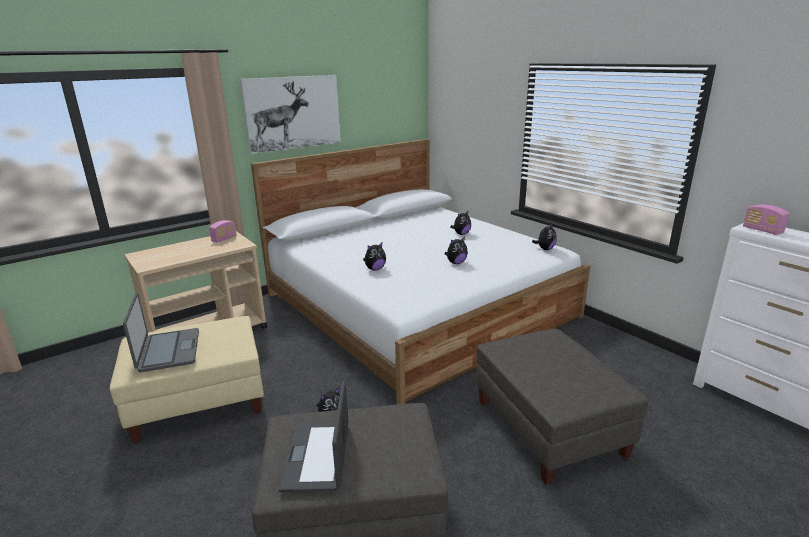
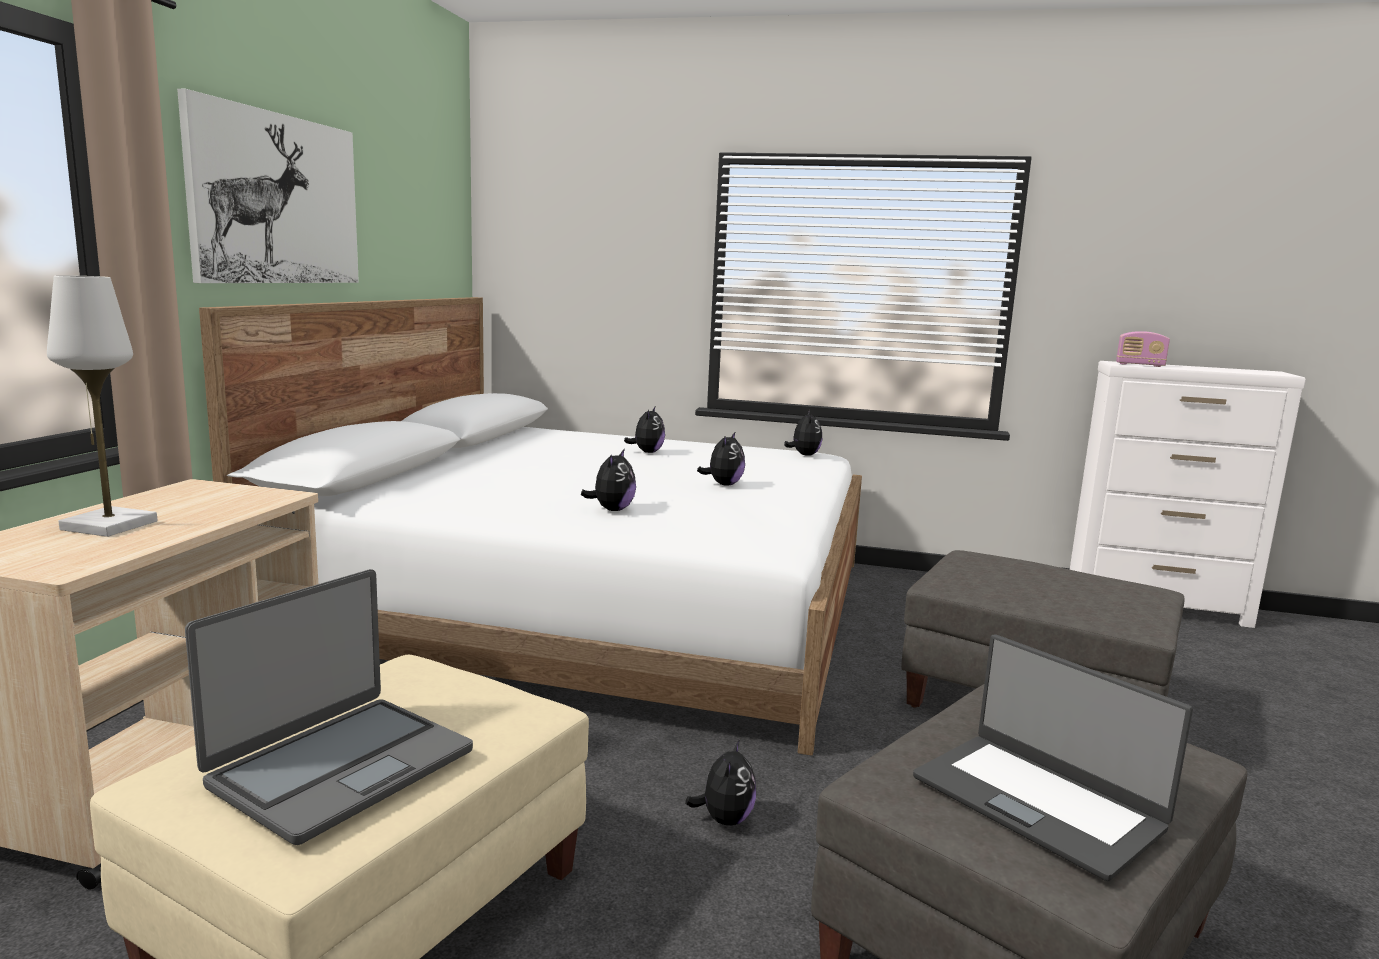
camera: 40 degrees left, 10 degrees down
(168, 351) = (340, 767): laptop -> laptop turned 90 degrees clockwise
(182, 250) = (109, 525): none -> white table lamp
(224, 239) = (197, 494): radio -> none

